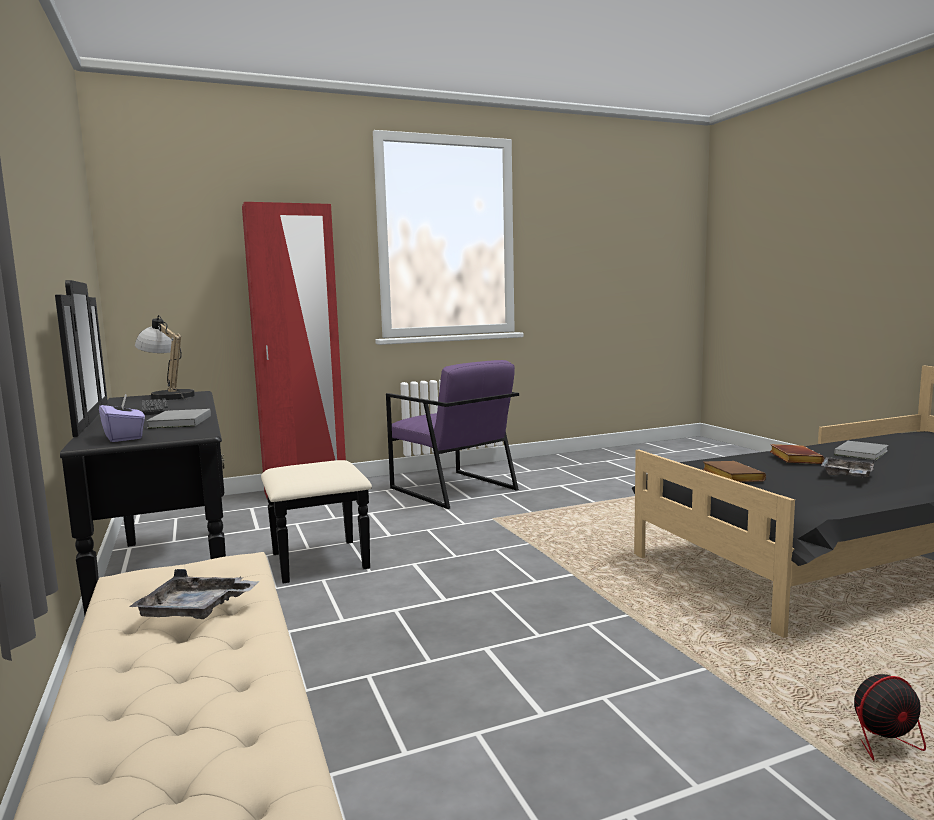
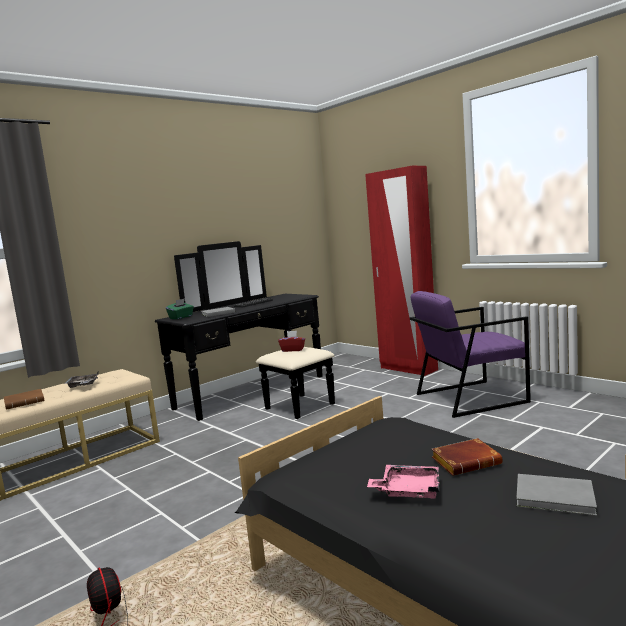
camera: 70 degrees right, 0 degrees up
(124, 437) = (181, 317): purple tissue box -> green tissue box
(168, 396) = (293, 296): table lamp -> none
(306, 468) = (293, 350): none -> red tissue box
(453, 489) = (470, 398): purple armchair -> purple armchair turned 45 degrees clockwise
(730, 477) = (358, 442): brown book -> brown book (25, 402)
(847, 476) = (408, 490): grey tray -> pink tray

